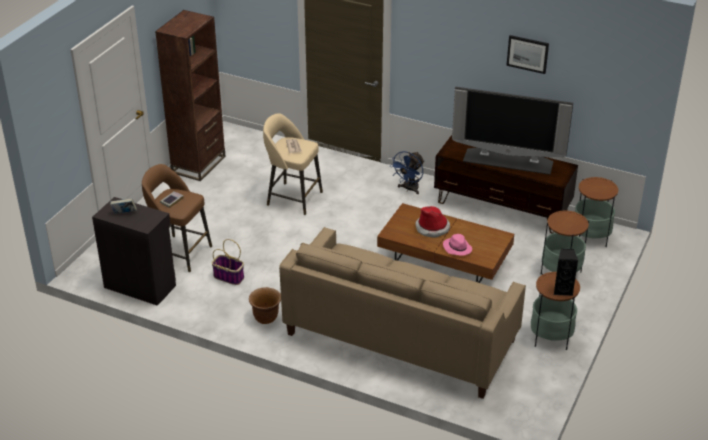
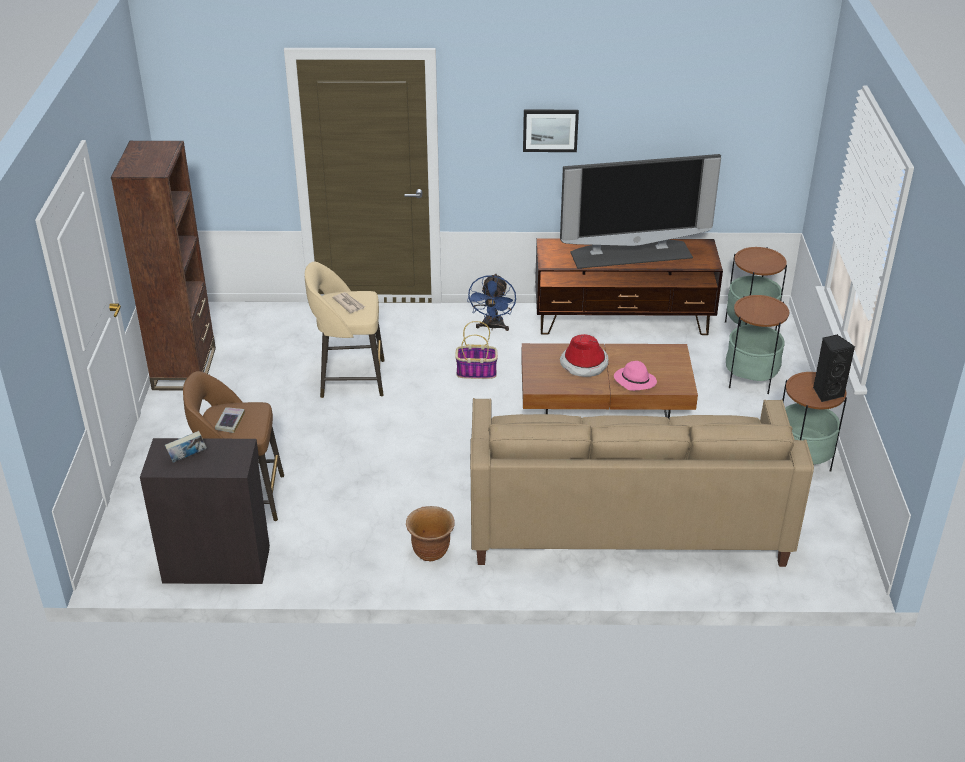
camera: 25 degrees left, 0 degrees up
(229, 277) = (338, 510): basket -> basket (477, 372)
(527, 54) = (640, 103): picture -> picture (550, 130)

